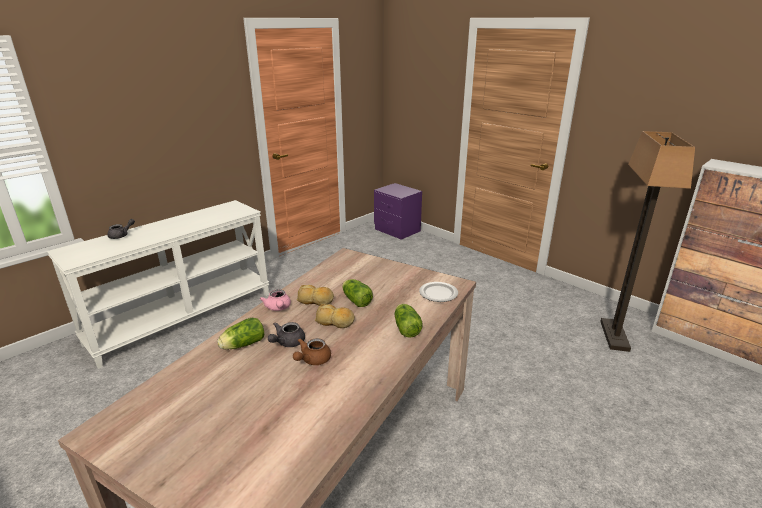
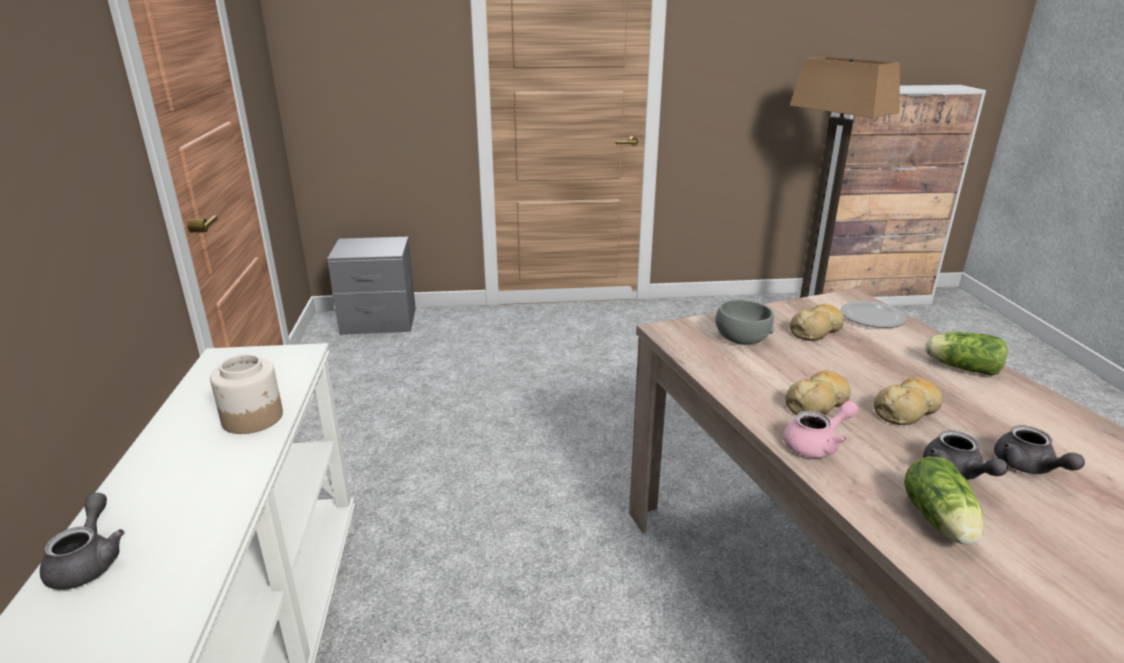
camera: 50 degrees left, 0 degrees up
(201, 222) = (253, 418): none -> jar
(278, 308) = (817, 445): pink teapot -> pink teapot turned 45 degrees counterclockwise
(312, 360) = (1028, 467): brown teapot -> grey teapot
(355, 300) = (843, 373): lettuce -> none
(361, 270) = (742, 338): none -> grey bowl
(397, 230) = (379, 322): purple nightstand -> grey nightstand
(397, 284) = (816, 331): none -> bread

